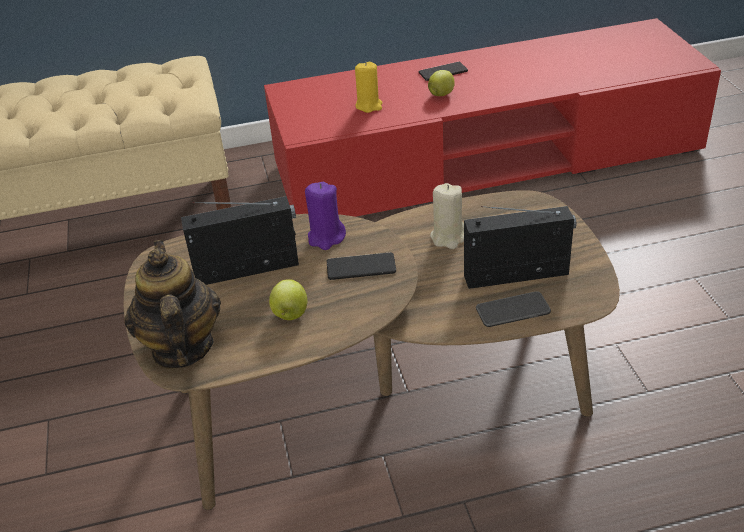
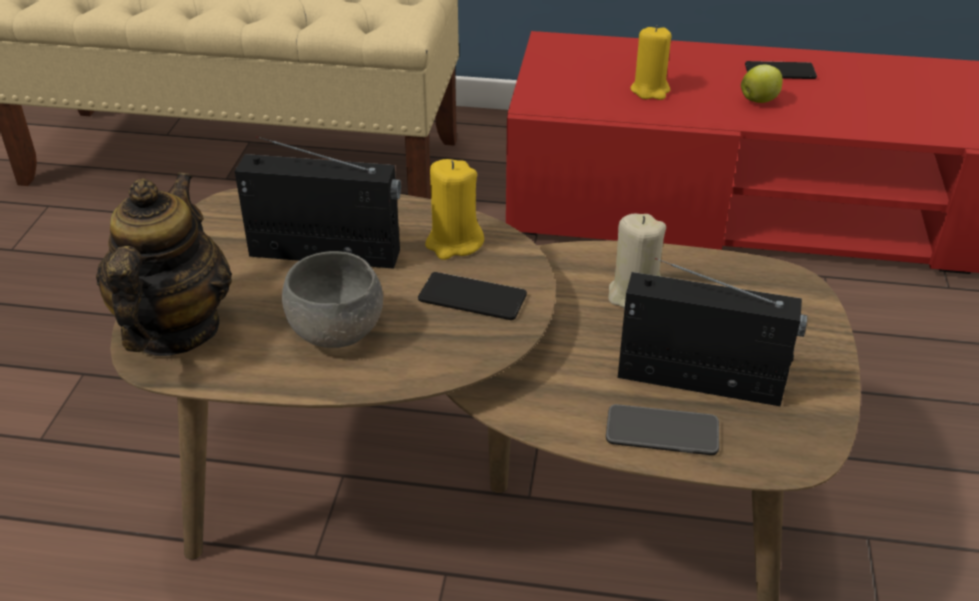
camera: 20 degrees right, 0 degrees up
(290, 315) = (337, 332): apple -> grey bowl
(326, 237) = (454, 243): purple candle -> yellow candle

